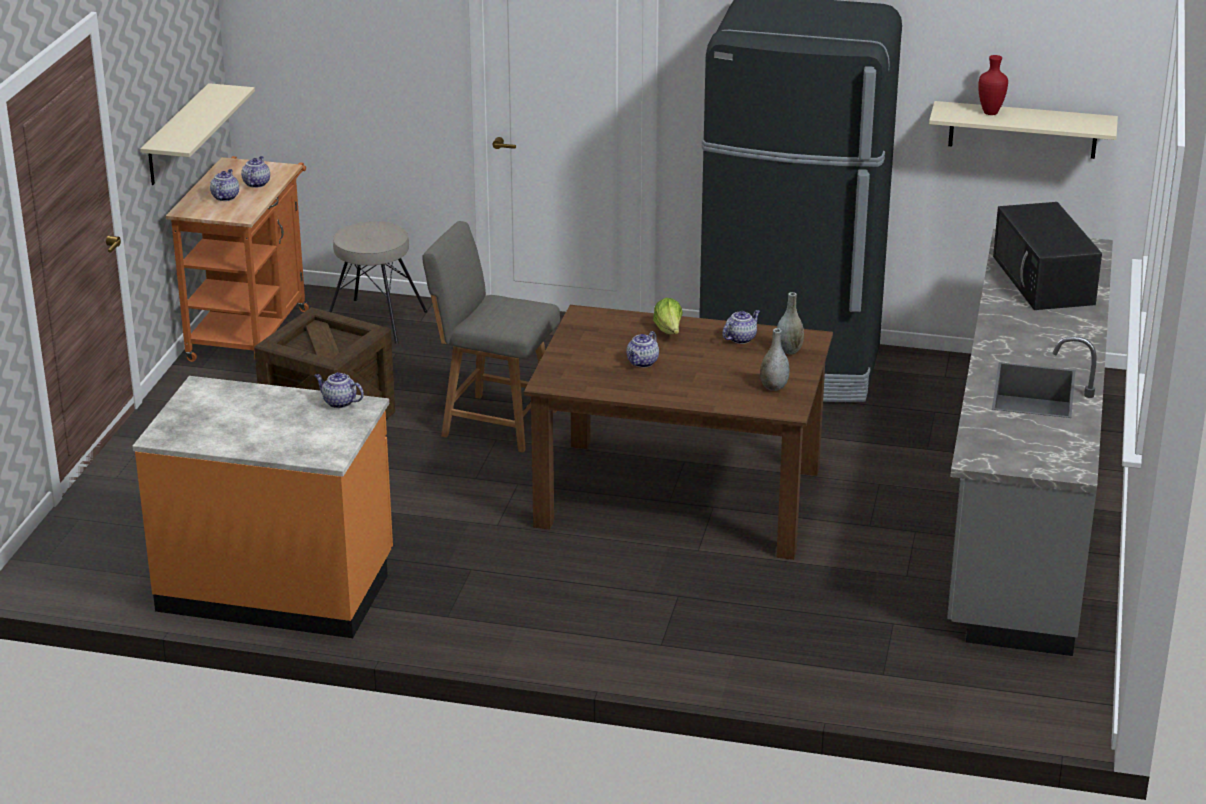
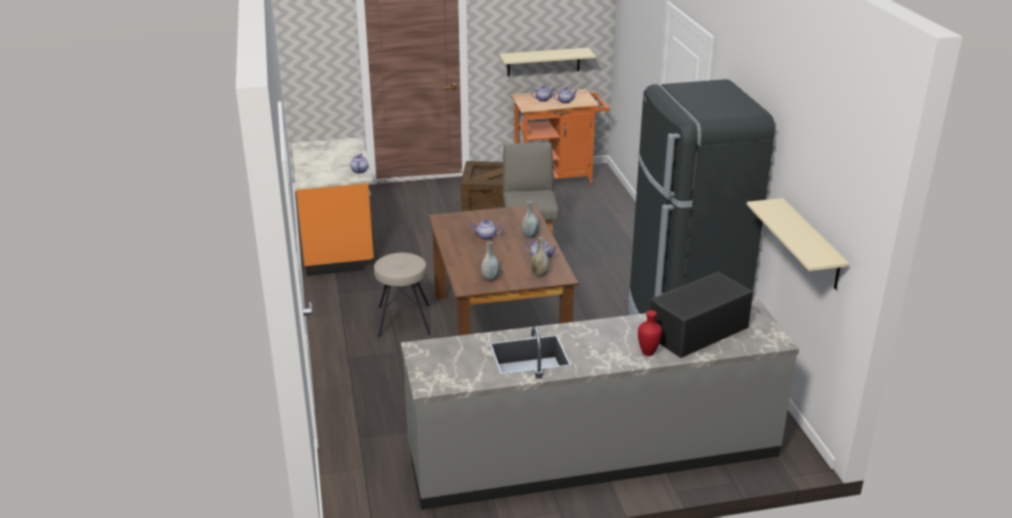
camera: 65 degrees right, 0 degrees up
(375, 321) = (599, 203): beige stool -> beige stool (403, 320)
(669, 331) = (530, 236): lettuce -> grey vase
(991, 112) = (787, 218): red vase -> red vase (648, 353)

